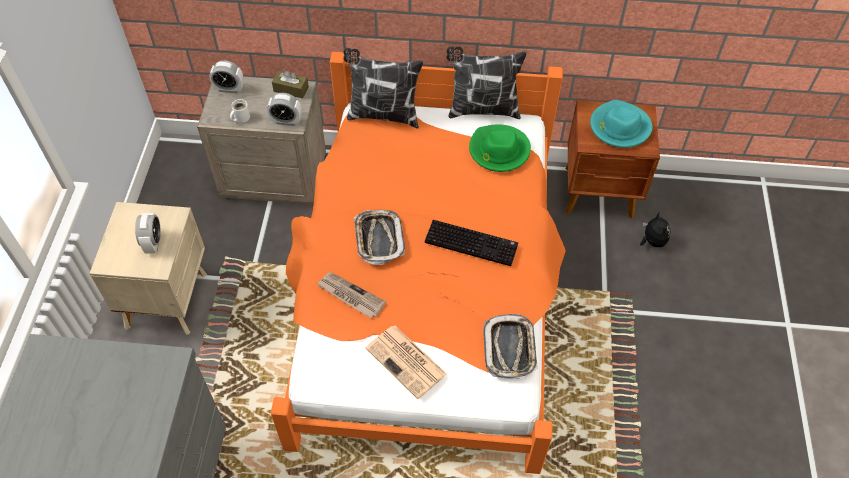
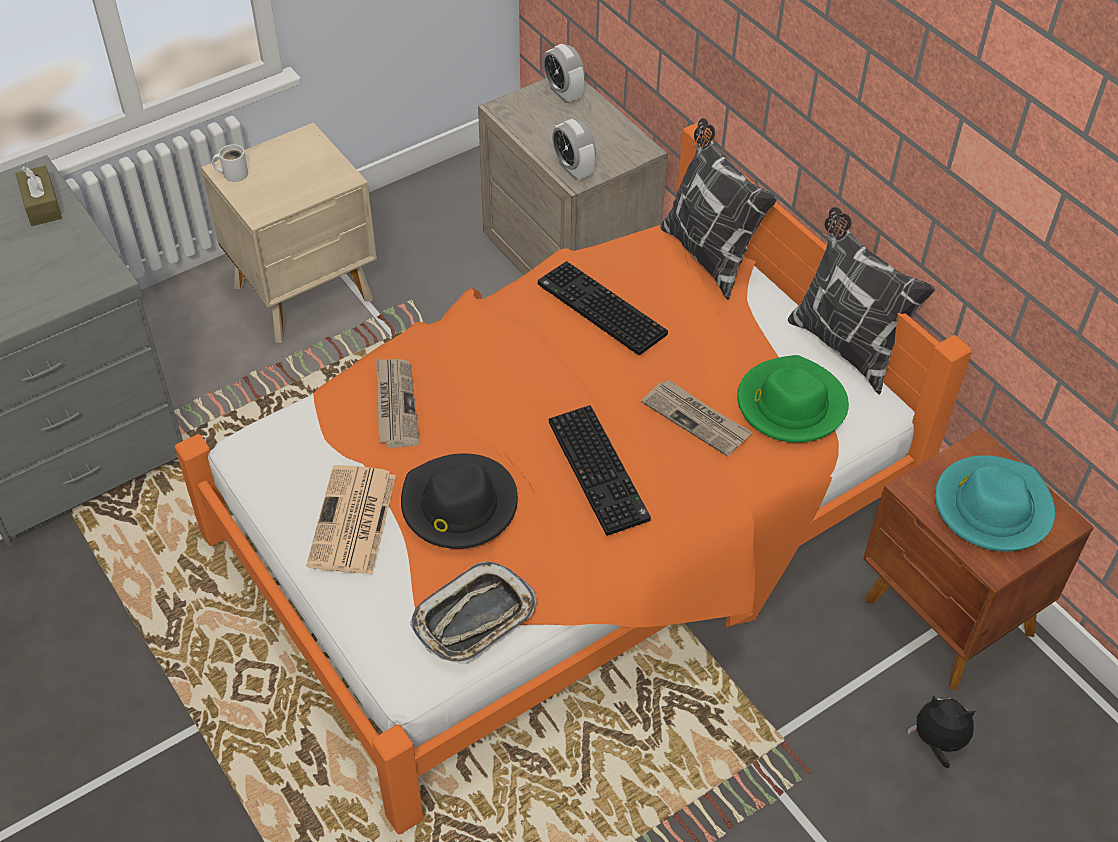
camera: 50 degrees right, 5 degrees down
(153, 243) = (289, 186): alarm clock -> none
(240, 117) = (532, 129): white mug -> white mug (233, 173)
(291, 89) = (627, 141): brown tissue box -> brown tissue box (42, 205)
(375, 177) = (598, 310): none -> keyboard
(378, 239) = (506, 374): tray -> none
(439, 311) = (459, 505): none -> black hat
(475, 188) = (697, 419): none -> newspaper
(652, 241) = (937, 742): plush toy -> plush toy turned 105 degrees counterclockwise

